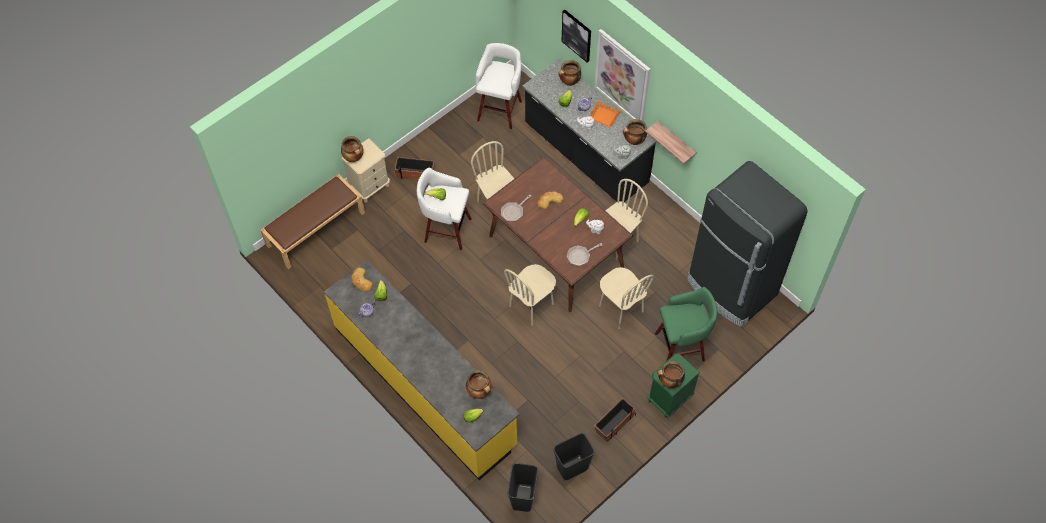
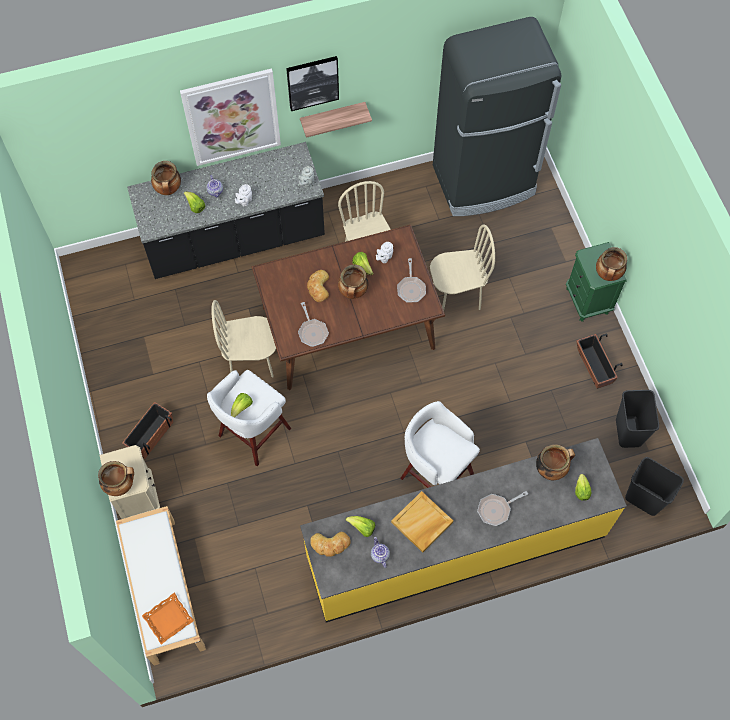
camera: 65 degrees left, 5 degrees up
(316, 228) = (163, 589): brown bench -> white bench
(401, 327) = (422, 523): none -> beige tray
(432, 369) = (496, 509): none -> frying pan
(500, 109) = (115, 300): white stool -> white stool (435, 474)
(531, 305) = (406, 384): beige chair -> none
(577, 35) = (144, 132): picture -> picture (312, 82)
(604, 116) = (240, 176): orange tray -> orange tray (168, 619)
(634, 141) = (292, 163): cooking pot -> cooking pot (353, 292)
(681, 346) = (531, 260): green stool -> none

